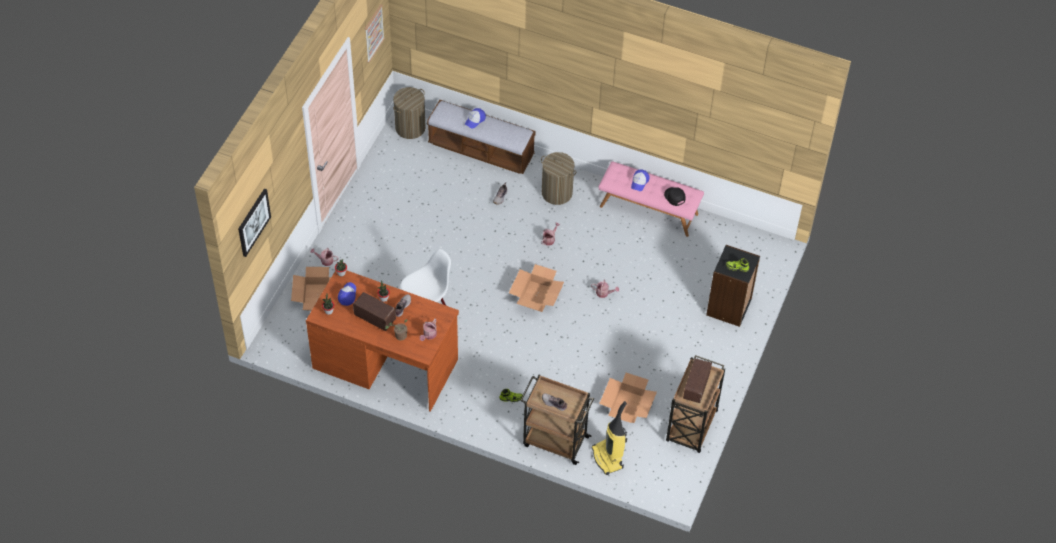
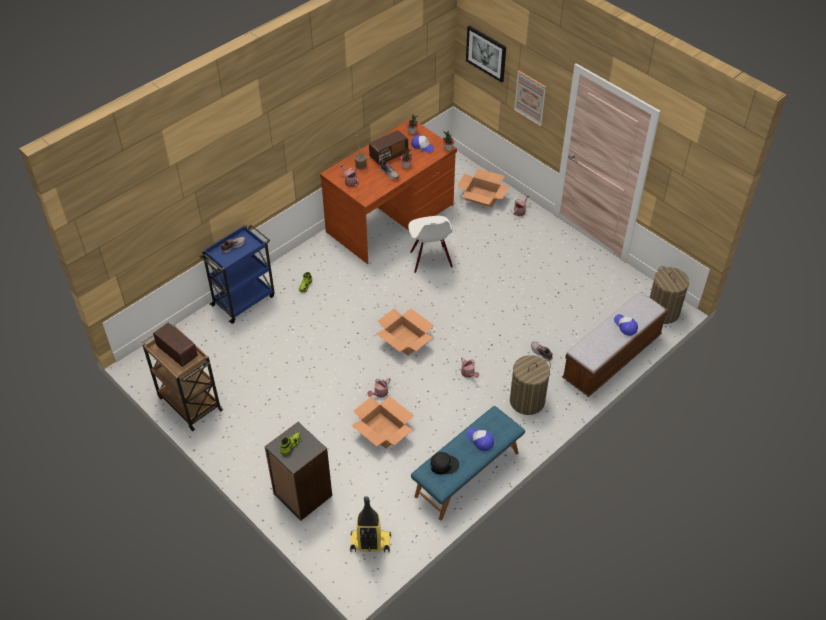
camera: 115 degrees right, 5 degrees down
(373, 33) = (695, 174): picture -> picture (530, 98)
(554, 441) = (244, 300): brown cart -> blue cart
(608, 458) = (202, 330): vacuum cleaner -> vacuum cleaner (370, 543)
(627, 406) = (244, 363): cardboard box -> cardboard box (383, 430)
(649, 210) = (467, 475): pink bench -> blue bench

